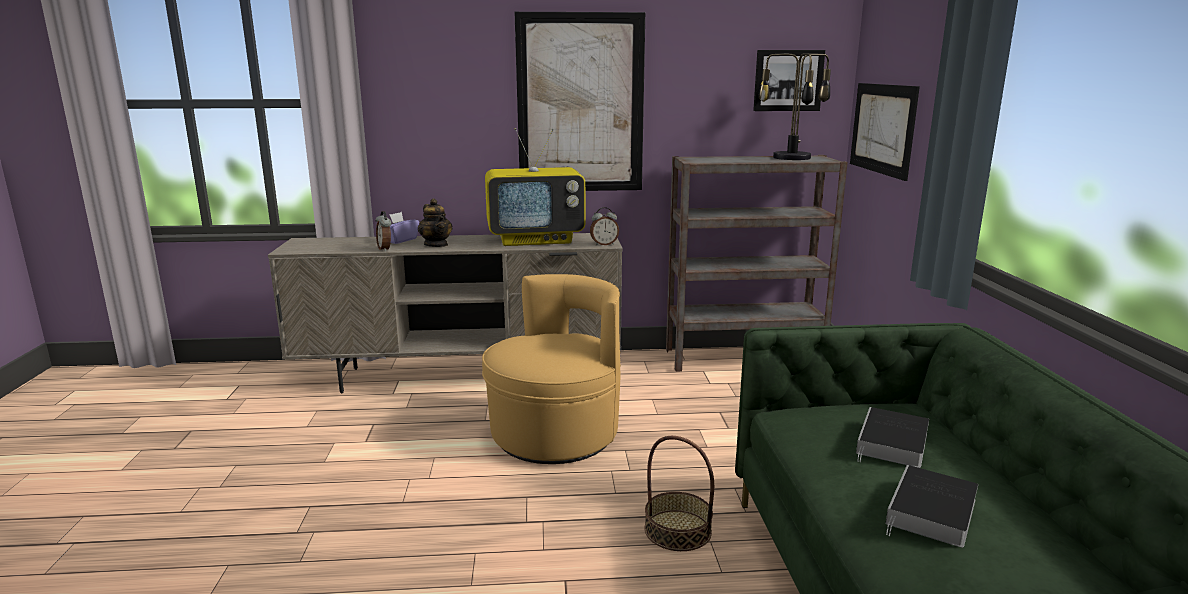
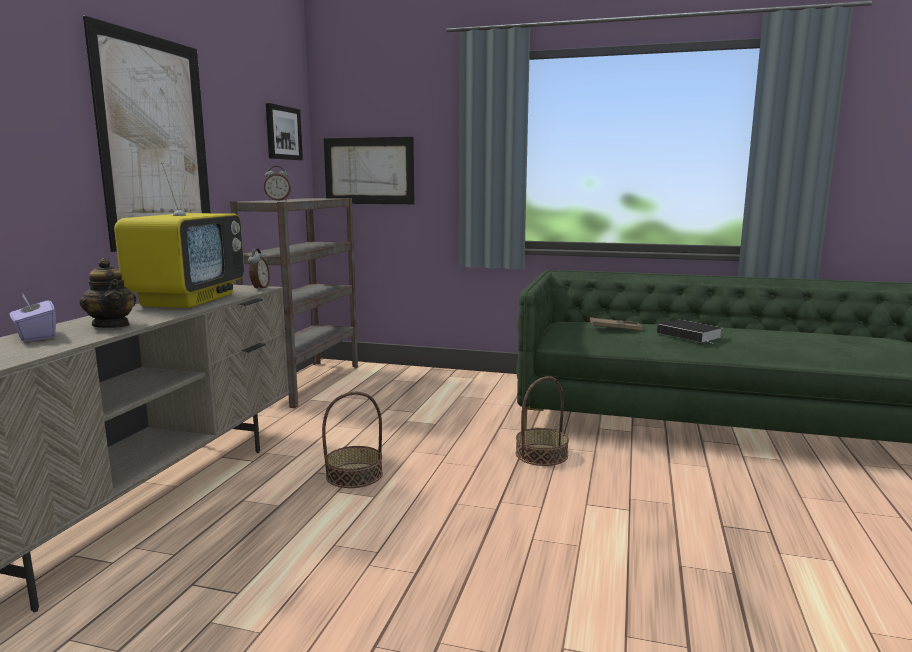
camera: 70 degrees left, 5 degrees down
(385, 249) = (71, 342): alarm clock -> alarm clock (278, 200)
(436, 245) = (112, 325): teapot -> teapot turned 60 degrees clockwise
(554, 435) = (354, 475): beige armchair -> basket
(791, 158) = (308, 198): table lamp -> none
(892, 443) = (615, 328): book -> brown tray

